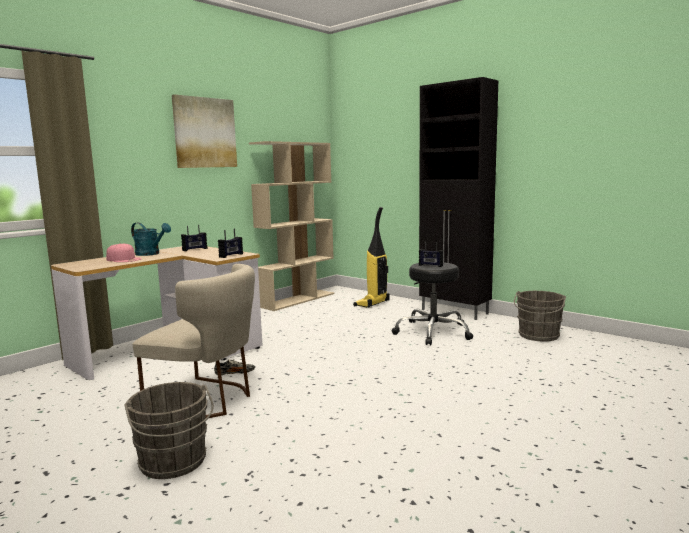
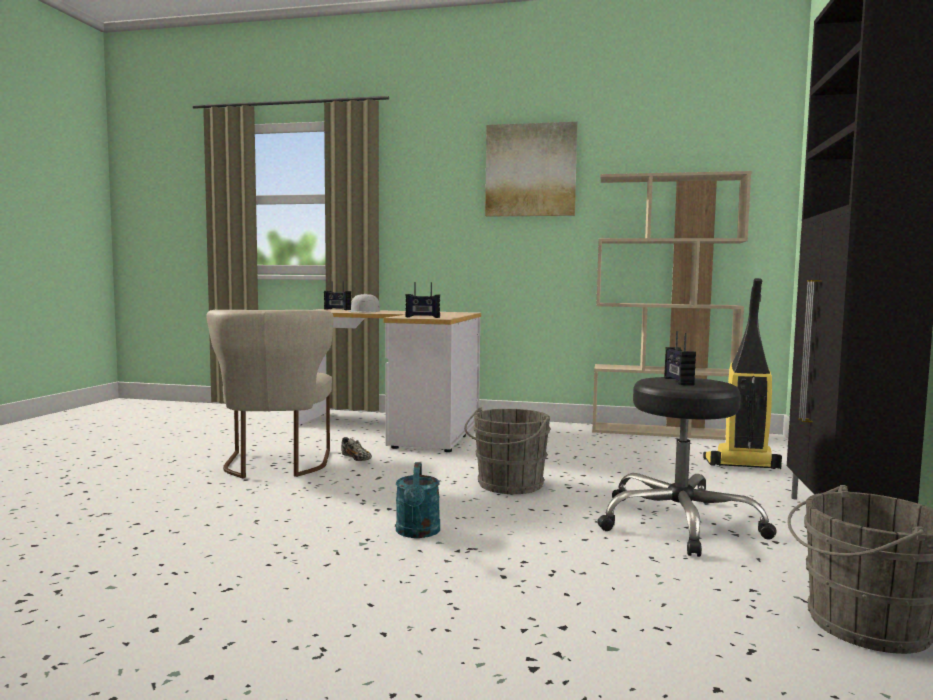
camera: 60 degrees right, 5 degrees down
(124, 259) = (364, 311): pink cap -> white cap
(151, 254) = (401, 311): turquoise watering can -> turquoise watering can (418, 533)
(174, 463) = (126, 485): grey bucket -> grey bucket (508, 485)
(195, 249) = (446, 313): radio -> radio (337, 309)

